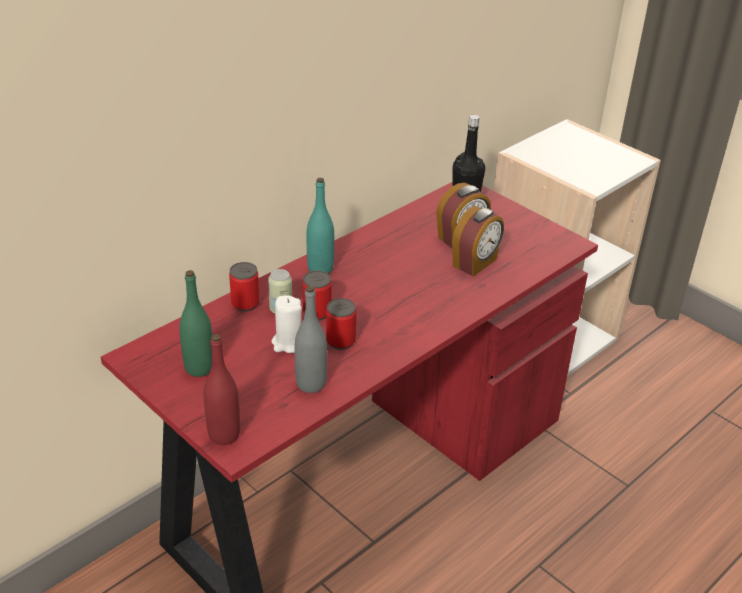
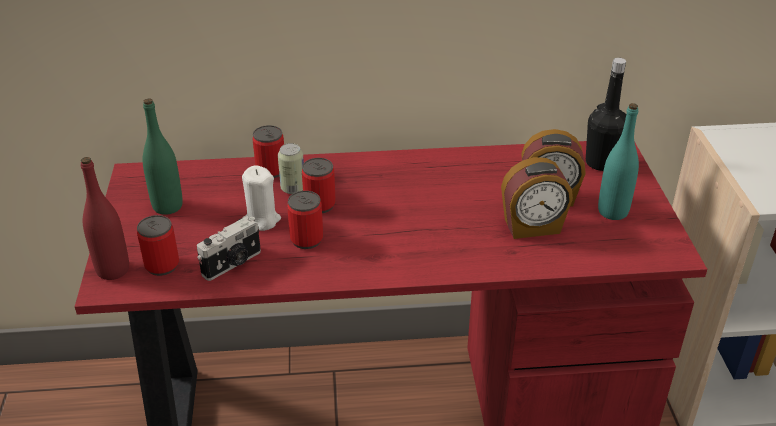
camera: 40 degrees right, 0 degrees up
(258, 412) = (162, 265): none -> can
(311, 384) = (233, 264): grey bottle -> camera
(320, 268) = (373, 168): turquoise bottle -> turquoise bottle (612, 212)

